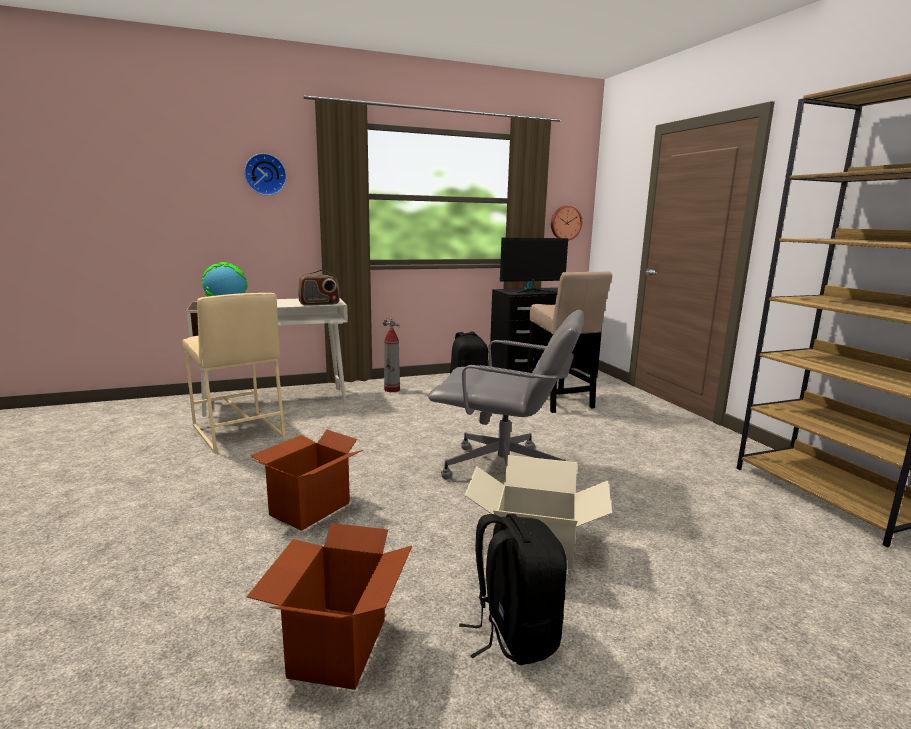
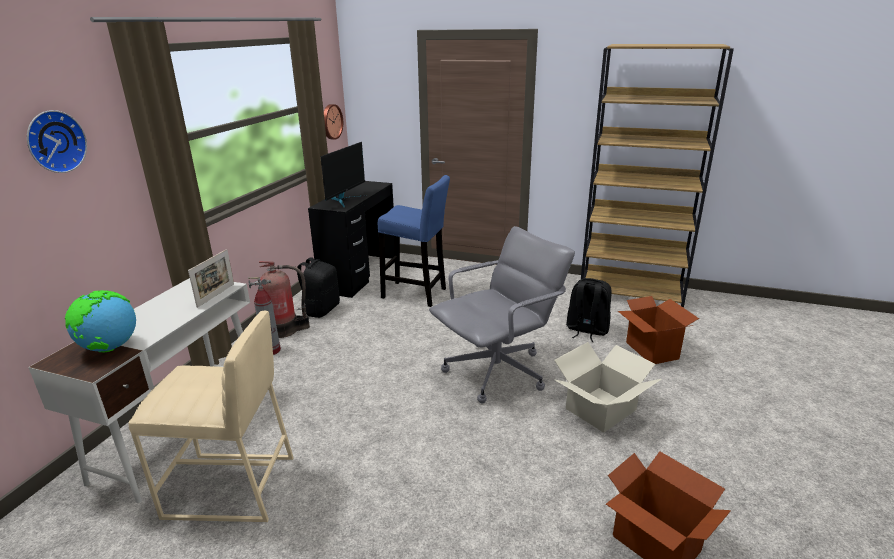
camera: 50 degrees left, 10 degrees up
(309, 509) = (460, 493): cardboard box -> cardboard box (651, 351)
(319, 304) = (216, 295): radio -> picture frame
(423, 384) = (285, 330): none -> fire extinguisher
(513, 634) = (683, 463): black backpack -> black backpack (586, 330)
(560, 402) = (417, 294): beige stool -> blue stool

